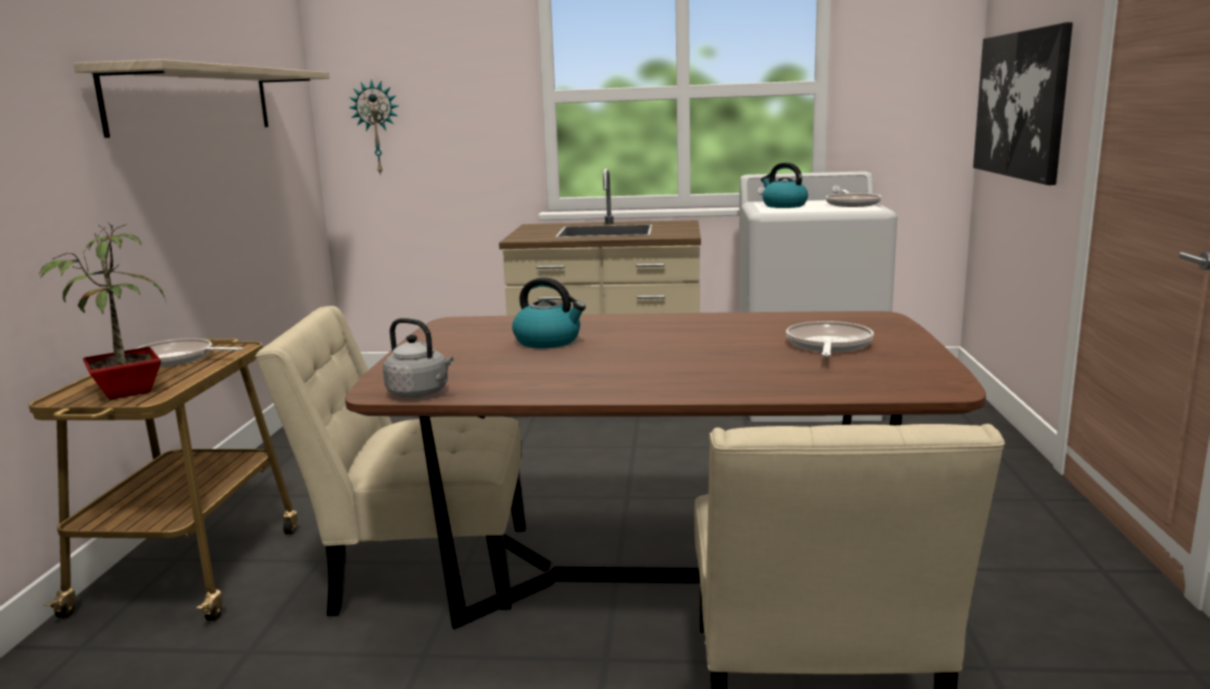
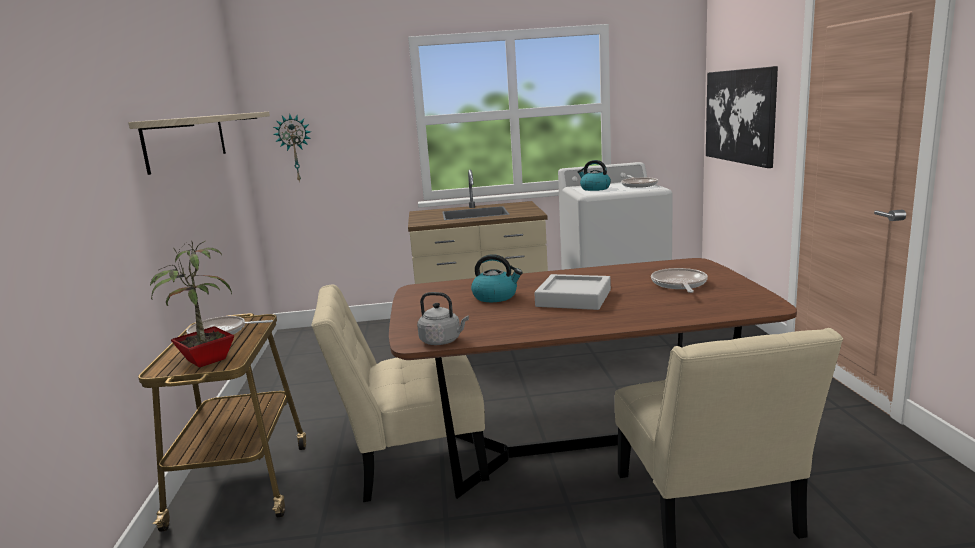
camera: 10 degrees left, 0 degrees up
(655, 352) = (573, 298): none -> grey tray

